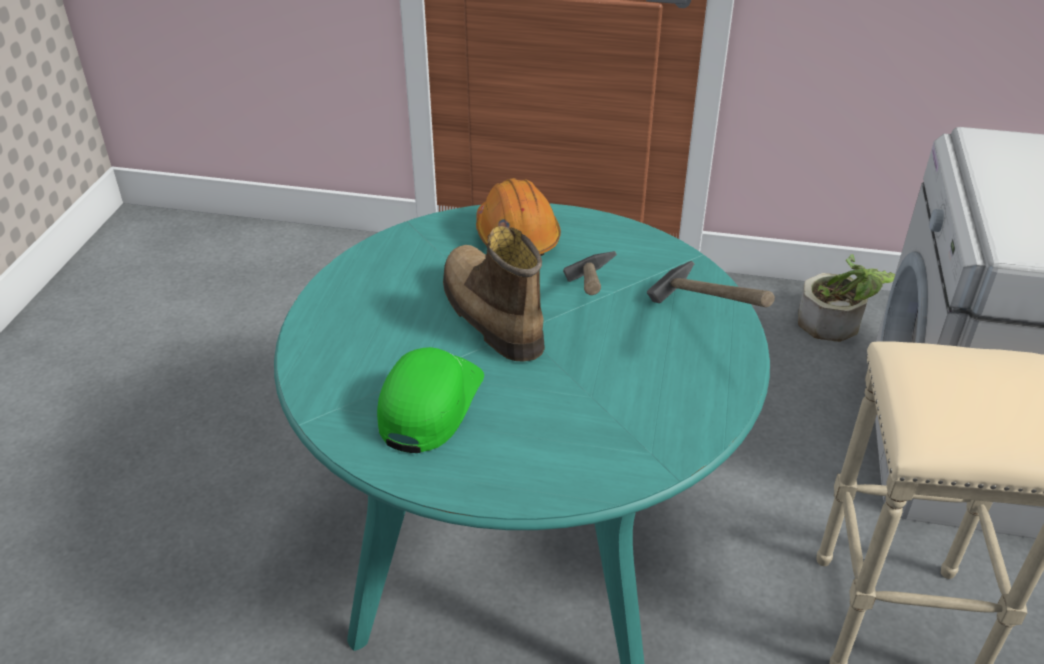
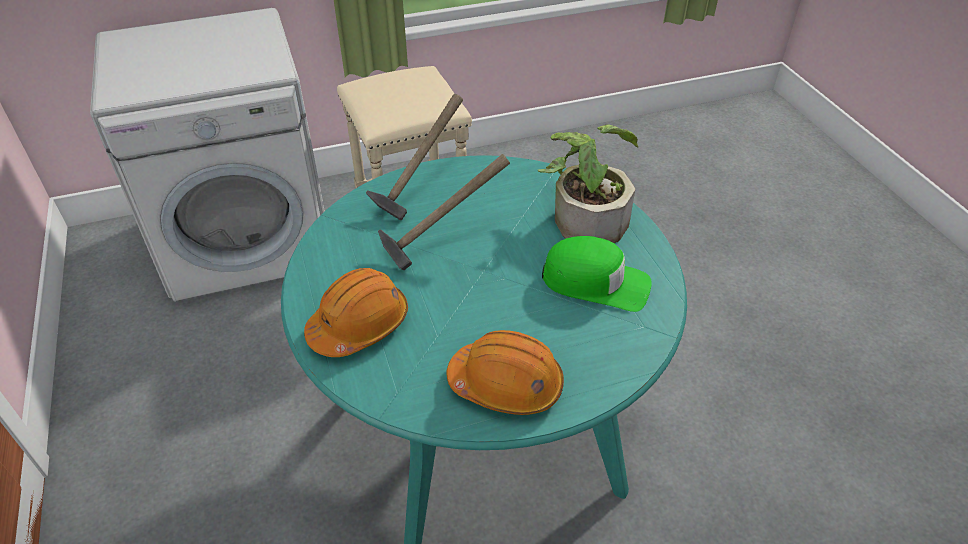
camera: 120 degrees left, 5 degrees up
(368, 291) = (506, 384): none -> orange hard hat
(429, 404) = (596, 282): green cap -> green cap turned 150 degrees counterclockwise
(489, 315) = (480, 294): boot -> none
(837, 323) = (119, 333): potted plant -> potted plant (585, 215)

